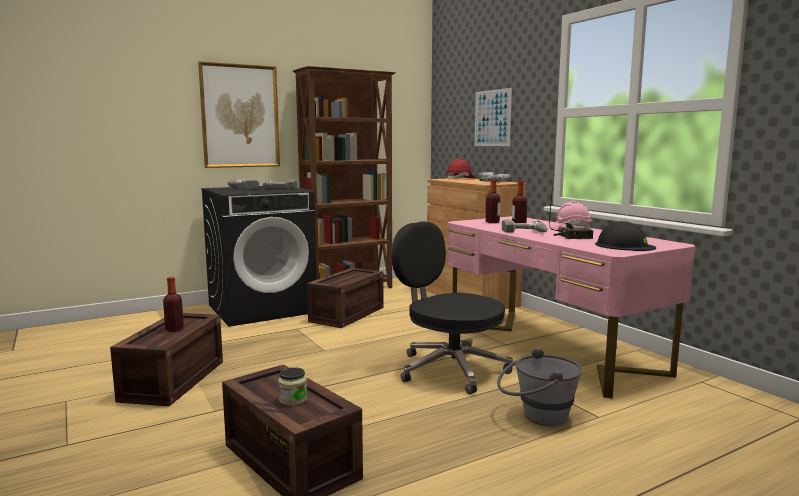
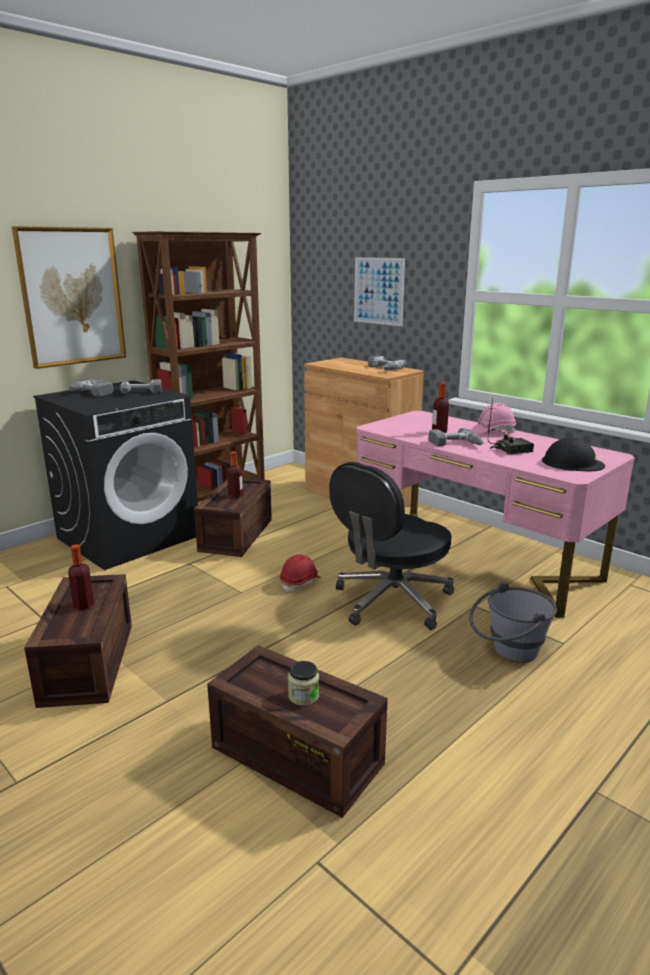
camera: 15 degrees left, 10 degrees up
(449, 369) = (391, 601): black office chair -> black office chair turned 75 degrees counterclockwise
(460, 179) = (341, 362): red hard hat -> red hard hat (300, 583)
(492, 222) = (405, 426): bottle -> bottle (235, 496)

